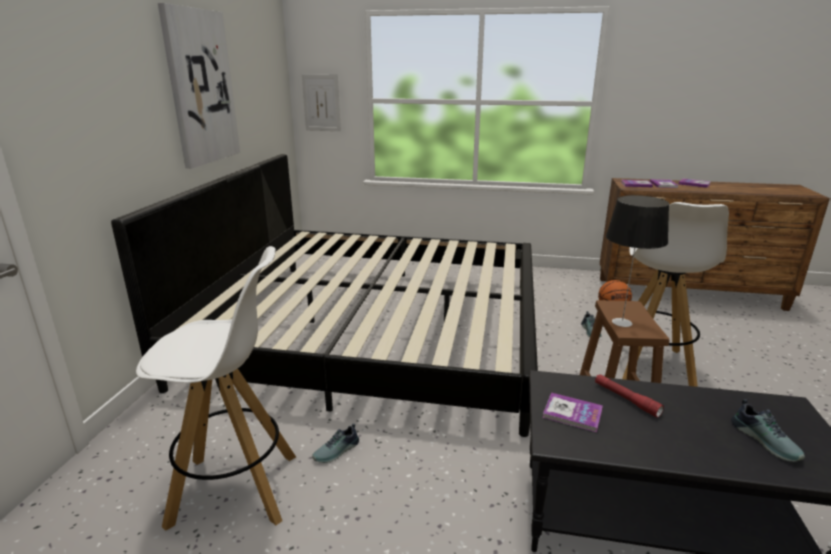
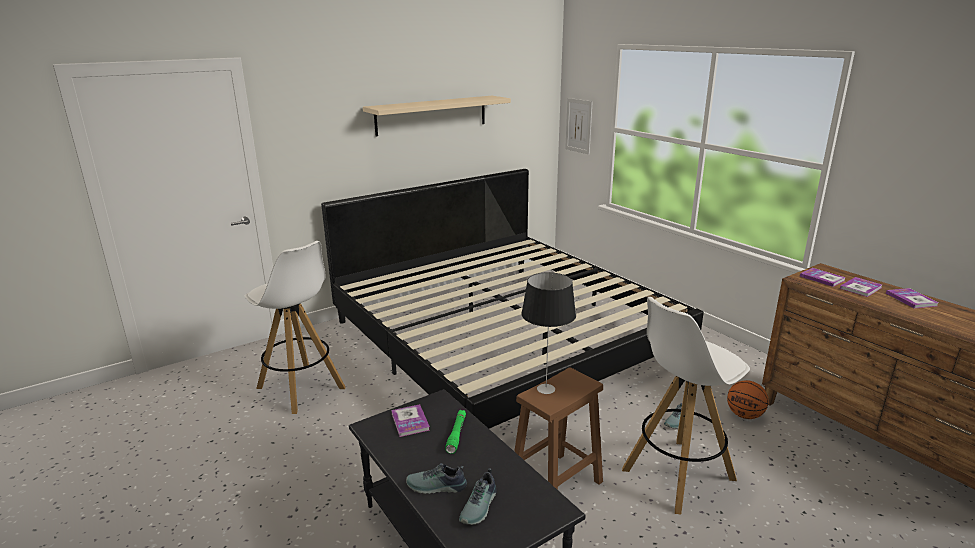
camera: 45 degrees right, 0 degrees up
(201, 87) = (432, 115): picture -> beige shelf
(337, 451) = (365, 398): shoe -> shoe (436, 487)
(626, 399) = (456, 435): red flashlight -> green flashlight

